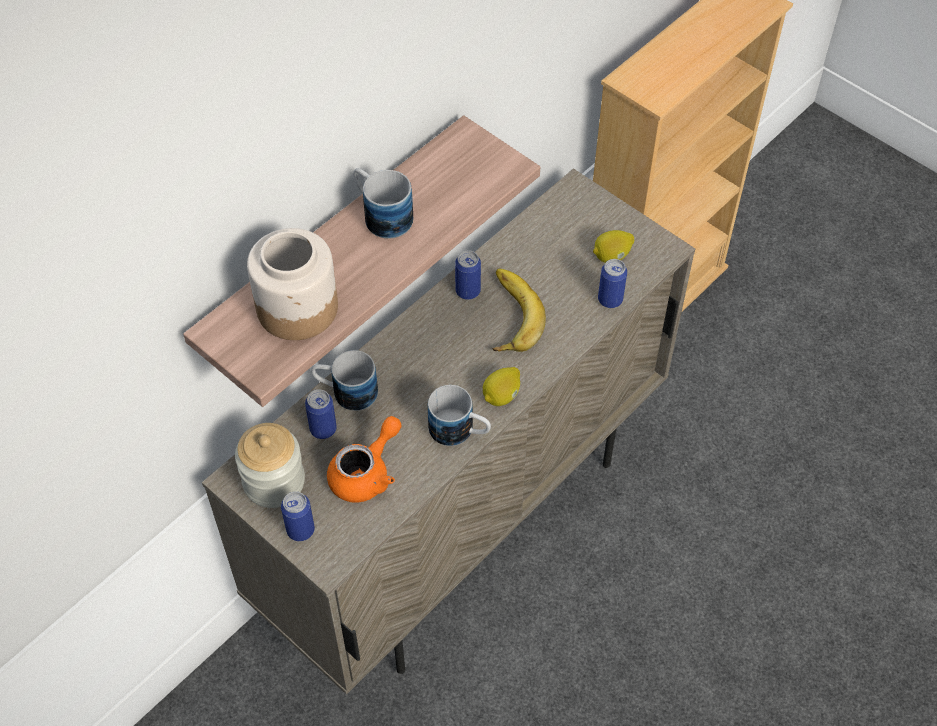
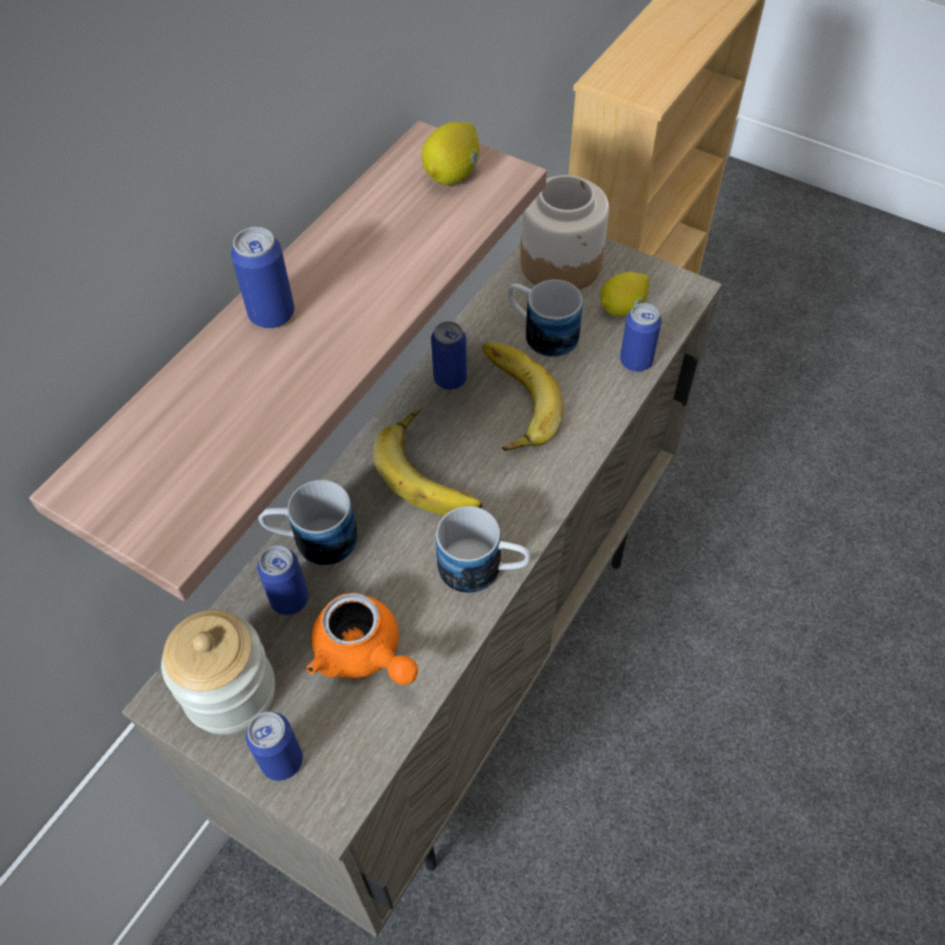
camera: 10 degrees left, 0 degrees up
(298, 307) = (220, 423): jar -> jar (561, 263)
(340, 242) = (272, 314): none -> can
(366, 473) = (364, 654): orange teapot -> orange teapot turned 105 degrees clockwise
(381, 215) = (328, 266): mug -> mug (541, 333)
(441, 357) = (434, 470): none -> banana
(501, 396) = (528, 509): lemon -> lemon (453, 175)

